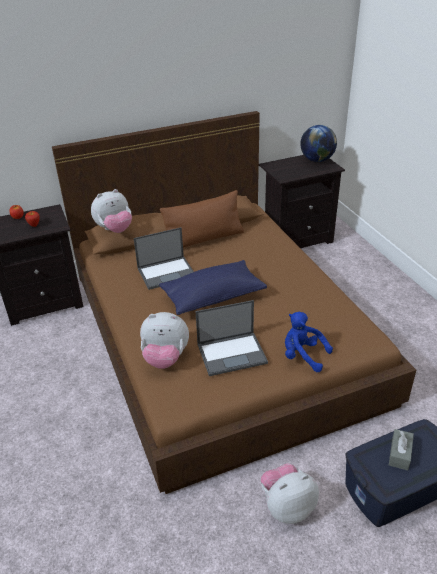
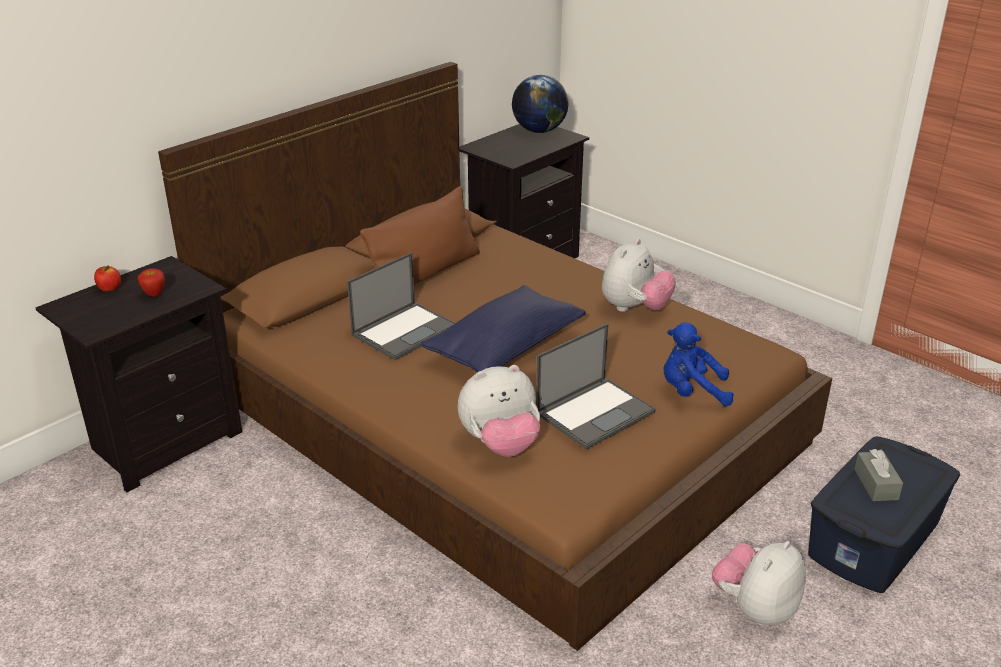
camera: 25 degrees left, 5 degrees down
(115, 230) = (285, 281): plush toy -> plush toy (634, 308)

